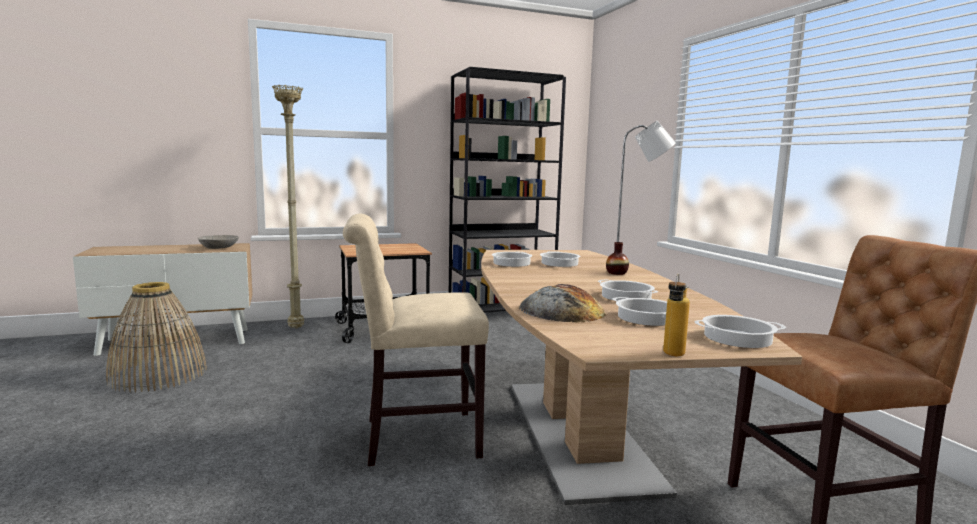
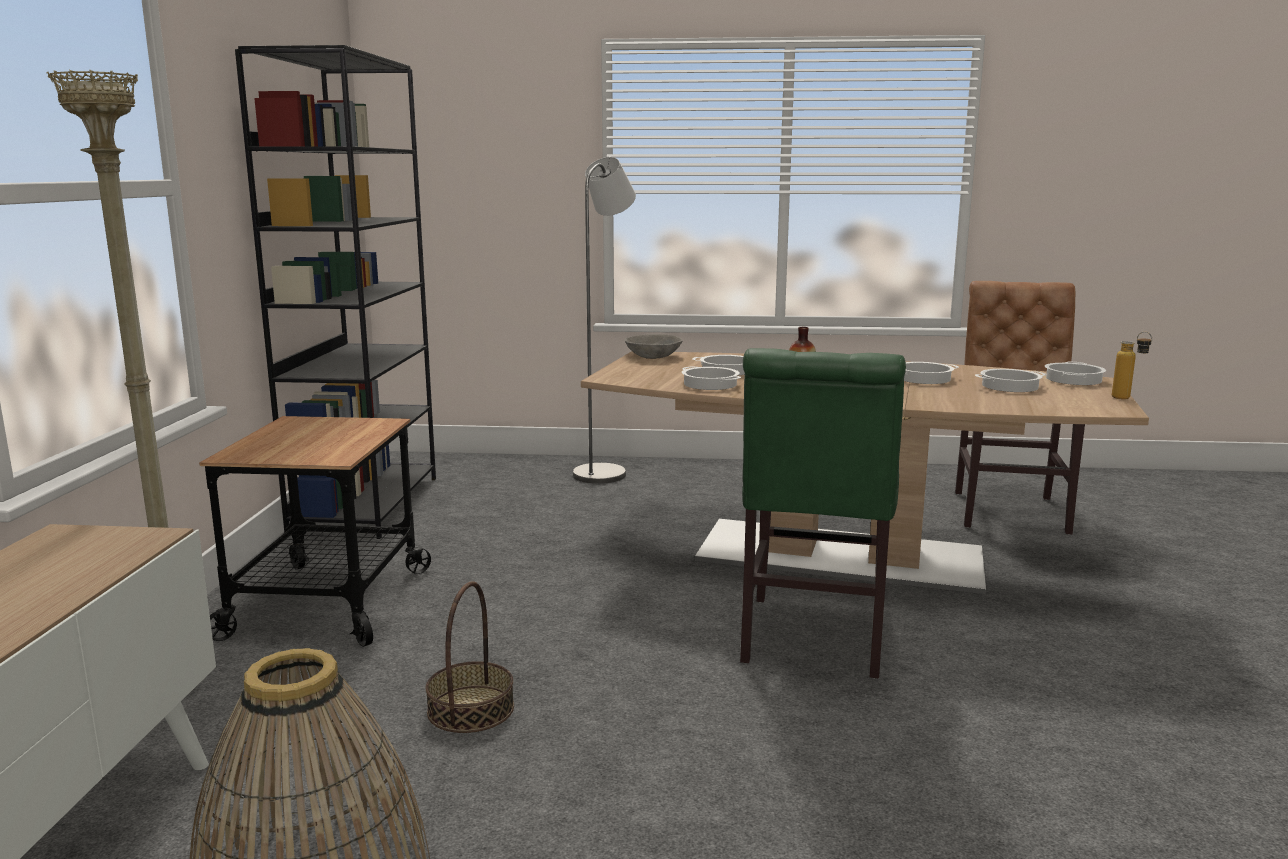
camera: 65 degrees left, 5 degrees up
(219, 248) = (92, 552): grey bowl -> grey bowl (653, 356)
(294, 371) = (470, 709): none -> basket
(414, 438) = (812, 641): beige chair -> green chair
(561, 311) = (982, 401): bread -> none

